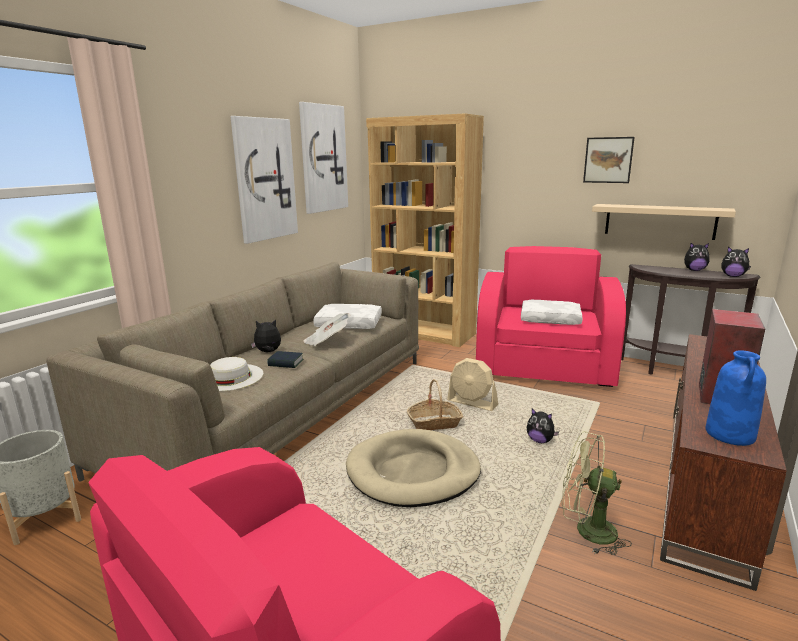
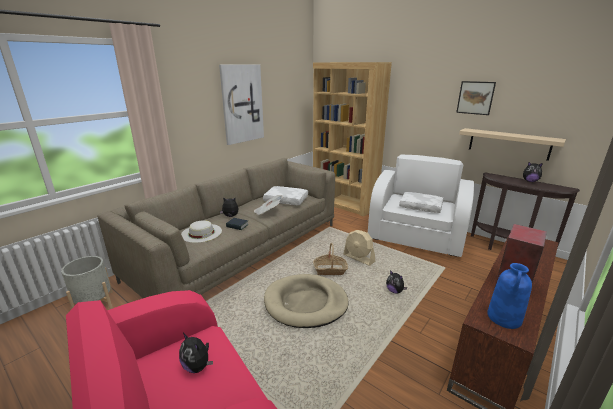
camera: 10 degrees right, 5 degrees up
(323, 158) = (284, 88): picture -> none
(544, 366) = (416, 236): pink armchair -> white armchair
(587, 531) = (404, 361): green fan -> none
(733, 276) = (557, 189): plush toy -> plush toy (197, 366)

